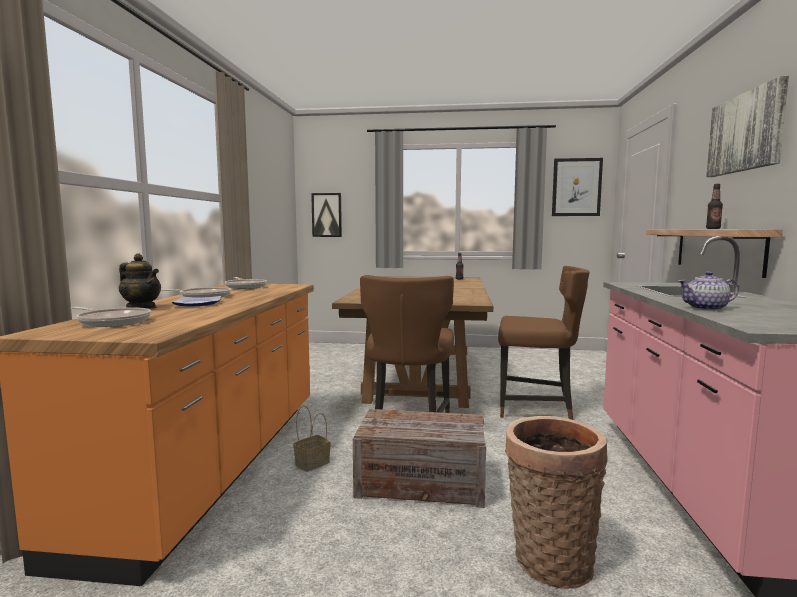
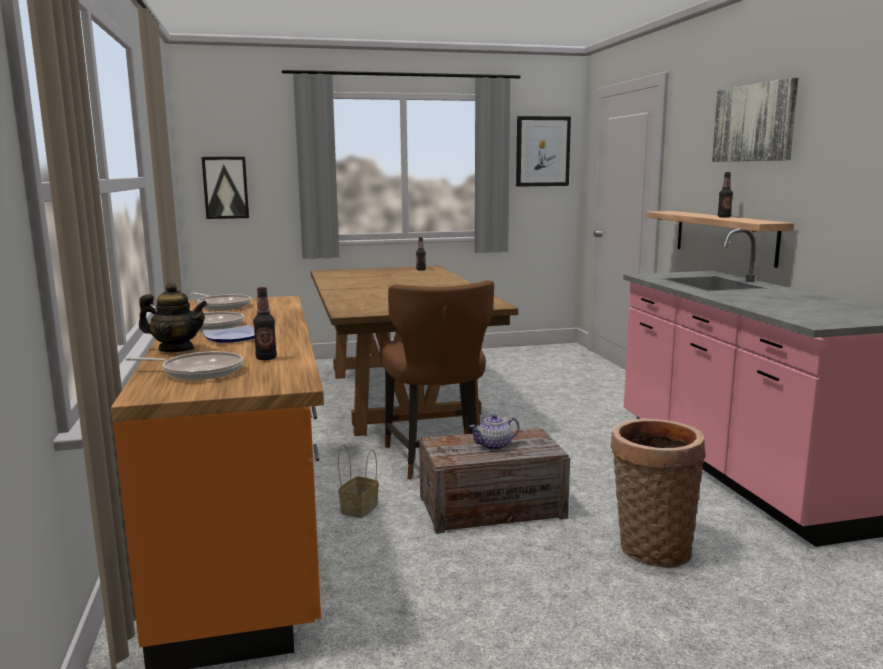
camera: 20 degrees left, 5 degrees up
(182, 317) = (266, 358): none -> bottle
(536, 408) = (549, 416): brown chair -> none
(706, 308) = (755, 305): teapot -> teapot (494, 446)

